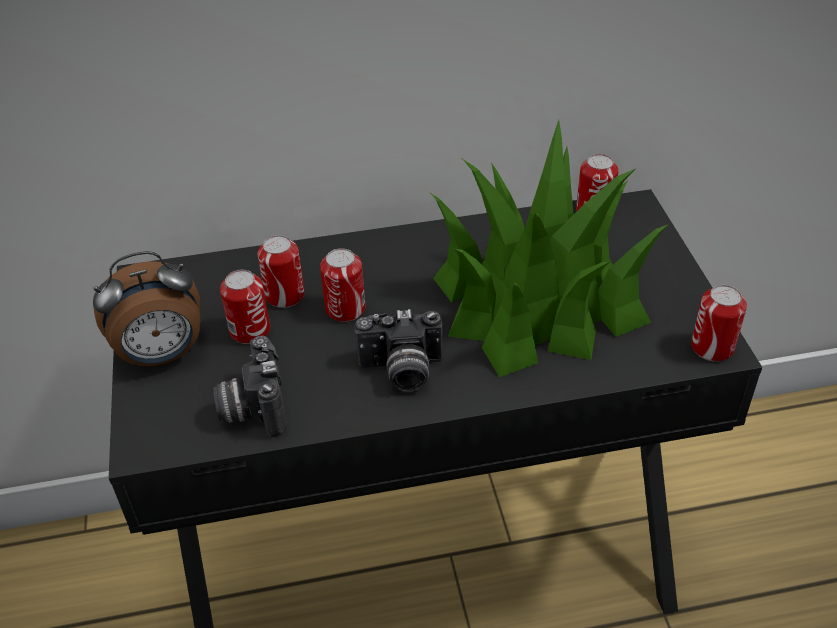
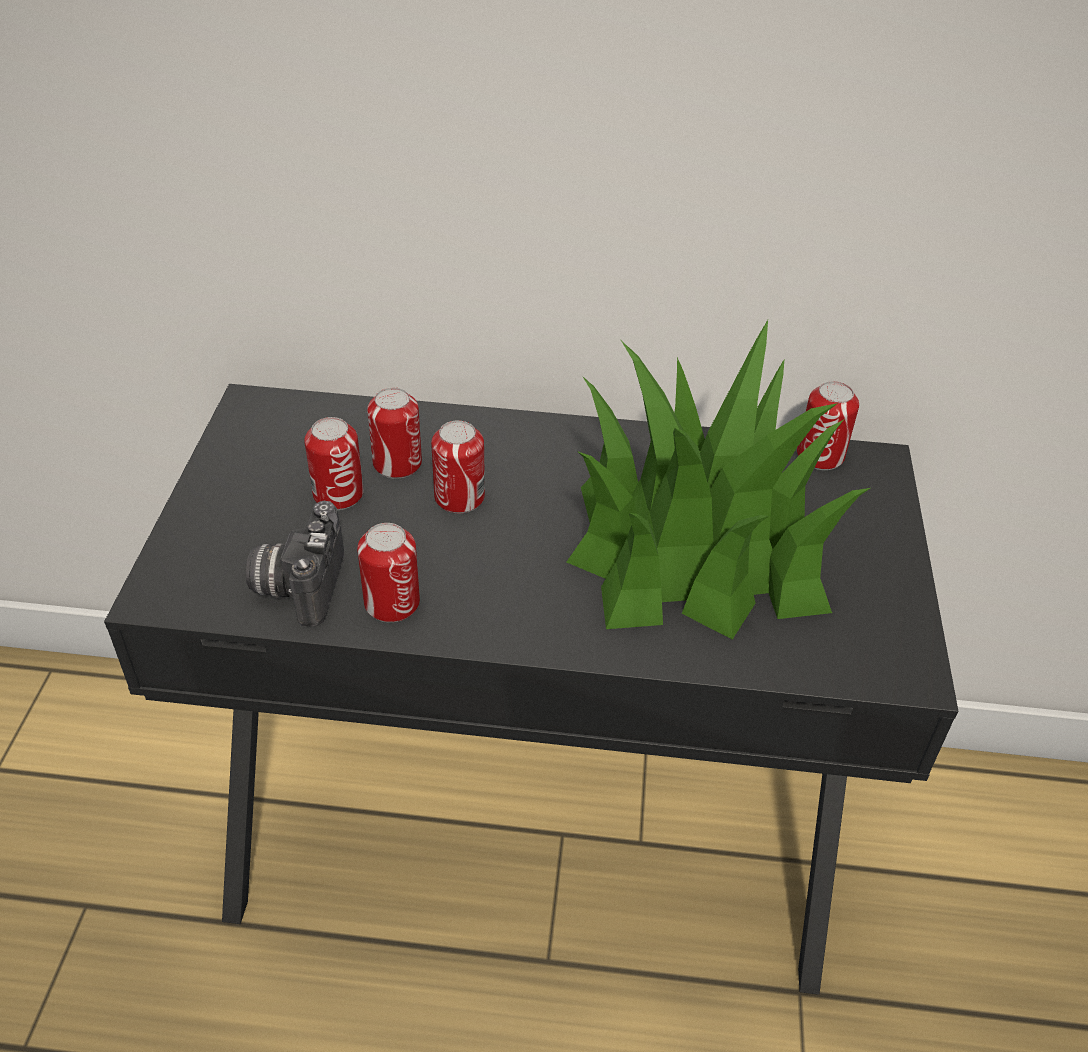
camera: 15 degrees right, 0 degrees up
(162, 355) = (228, 497): alarm clock -> none
(401, 371) = (490, 590): camera -> none
(712, 347) = (900, 666): can -> can (392, 603)

